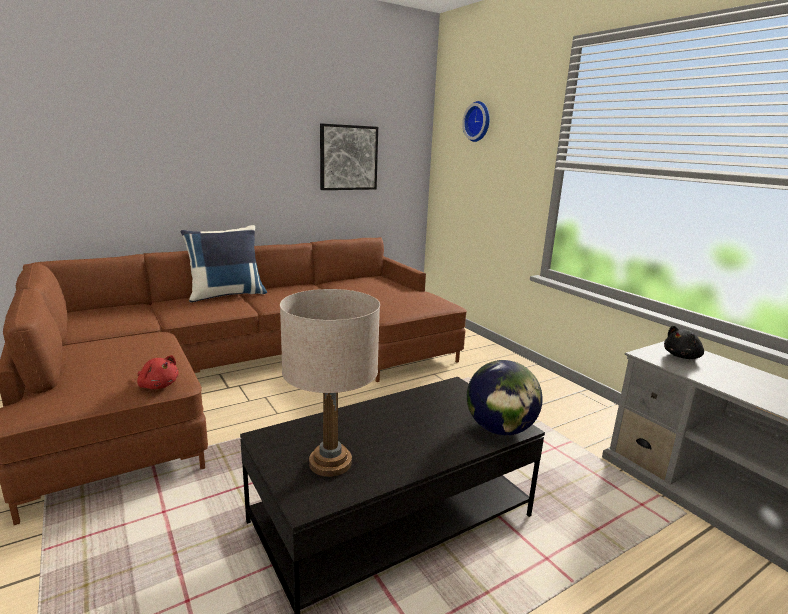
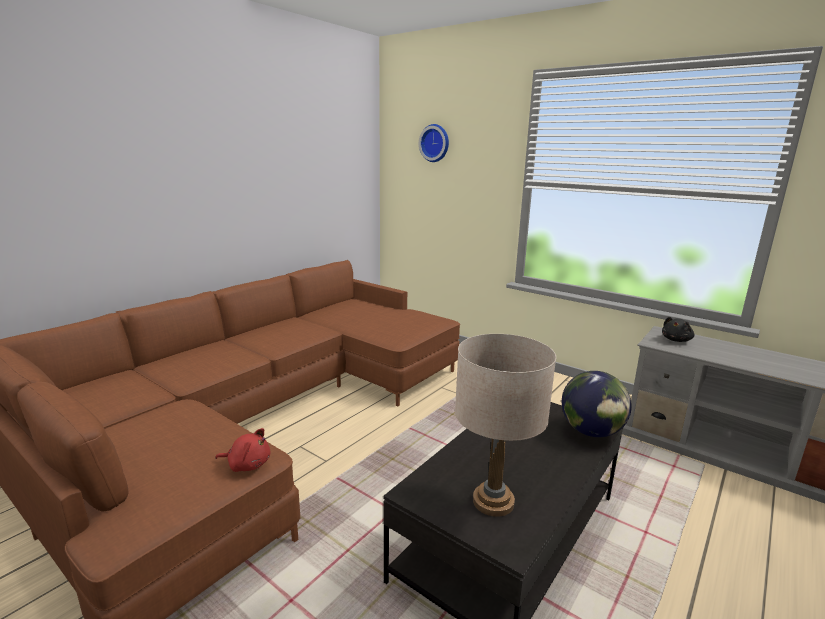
camera: 20 degrees left, 0 degrees up
(226, 295) = (217, 343): blue pillow -> none
(348, 157) = (311, 182): picture -> none

